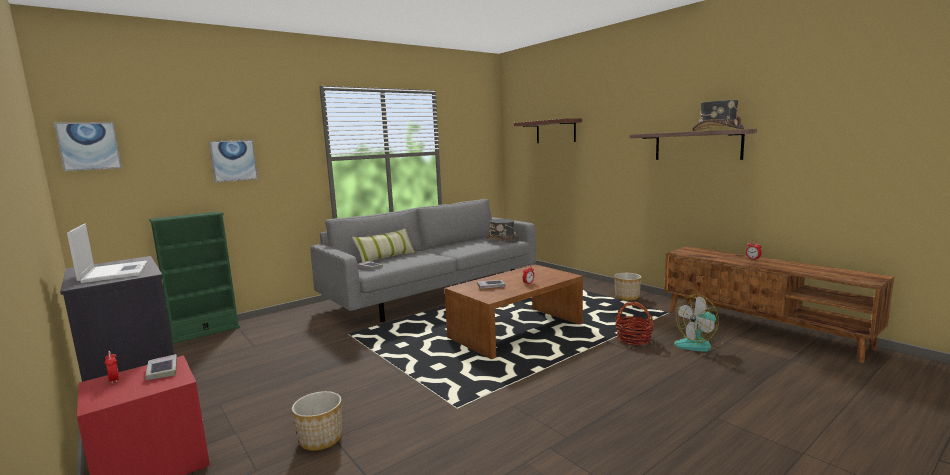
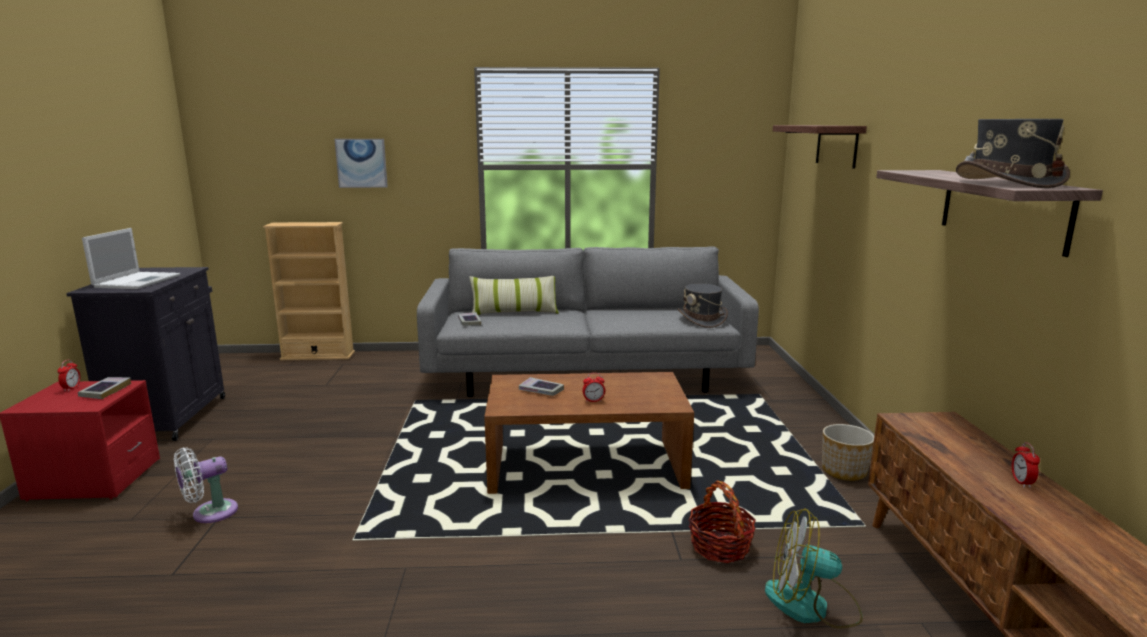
camera: 35 degrees right, 5 degrees up
(89, 146) = (221, 140): picture -> none
(205, 332) = (318, 356): green bookcase -> beige bookcase
(321, 439) = (210, 513): planter -> white fan

